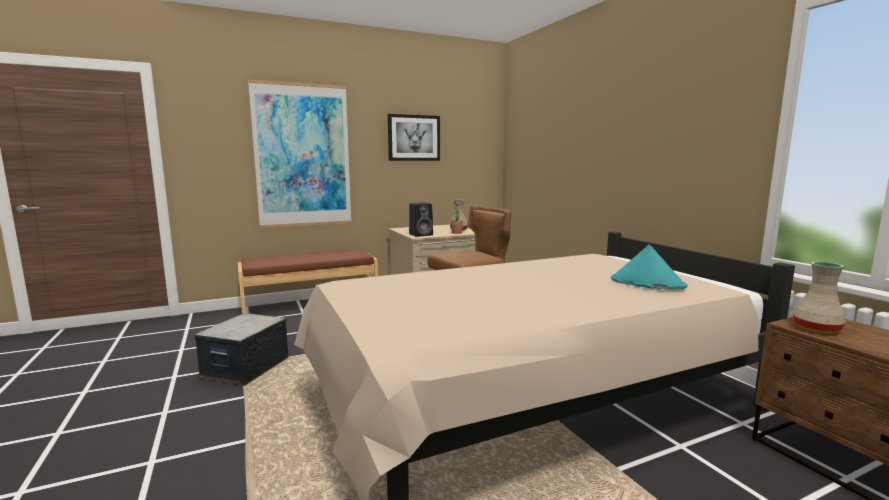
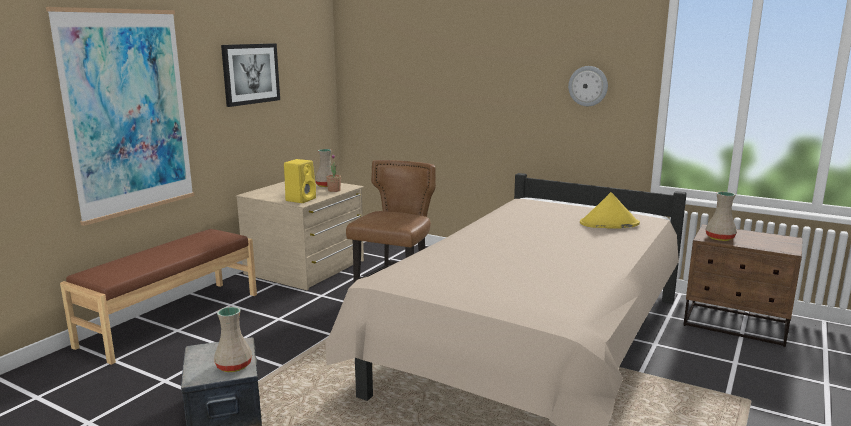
camera: 35 degrees left, 5 degrees up
(240, 331) = (233, 366): none -> beige vase
(421, 234) = (301, 199): black speaker -> yellow speaker
(647, 283) = (609, 224): turquoise hat -> yellow hat
(694, 137) = (588, 86): none -> wall clock

